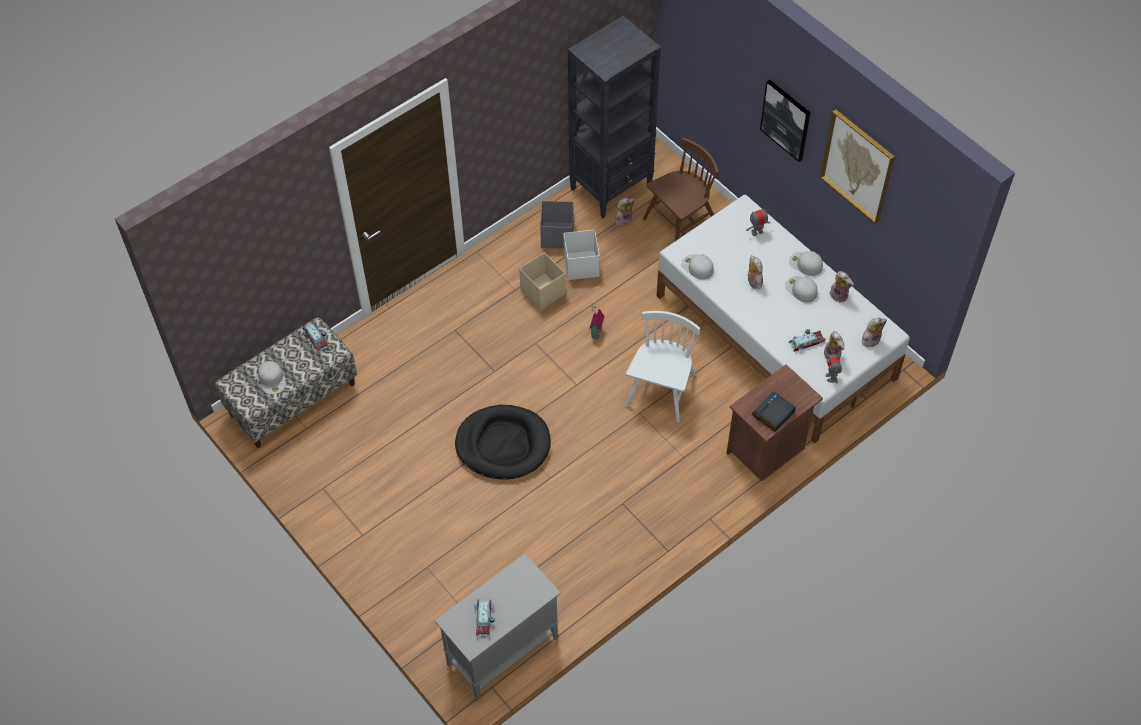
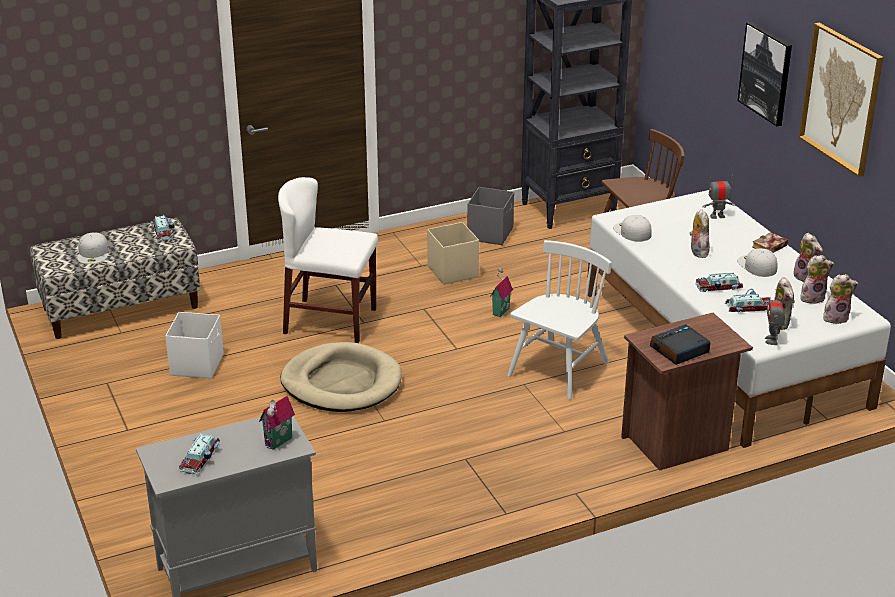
camera: 15 degrees right, 25 degrees down
(467, 375) = (330, 321): none -> white chair
(503, 444) = (341, 383): black dog bed -> beige dog bed
(532, 589) = (279, 442): none -> toy house
(581, 265) = (508, 258): white storage box -> white storage box (197, 364)
(623, 219) = (573, 233): plush toy -> plush toy (812, 298)
(779, 322) = (719, 287): none -> toy car
(805, 264) = (769, 247): white cap -> book

